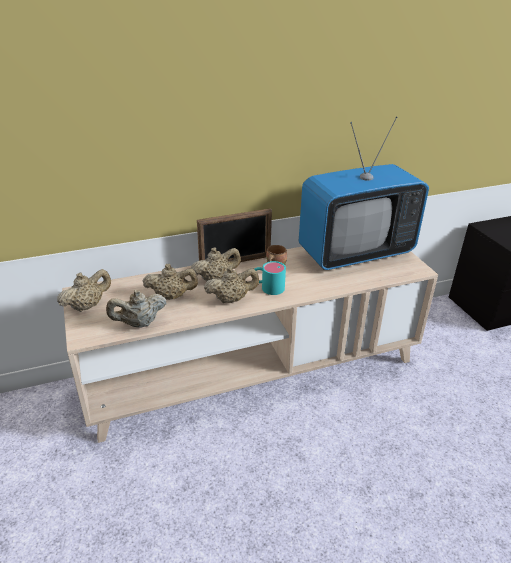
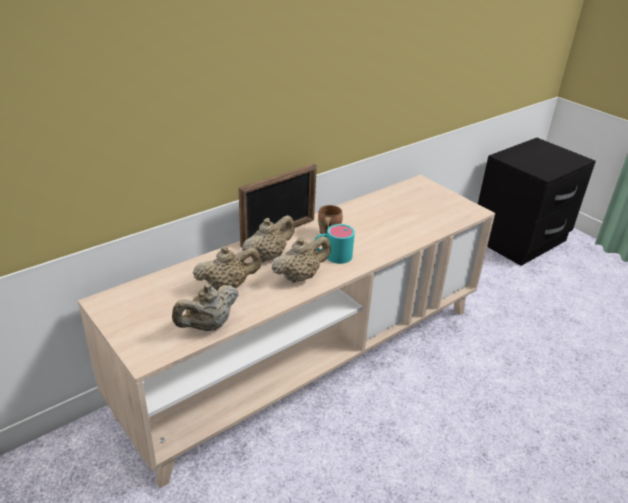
camera: 20 degrees left, 0 degrees up
(87, 306) = (127, 317): beige teapot -> none
(355, 253) = (402, 202): television -> none

